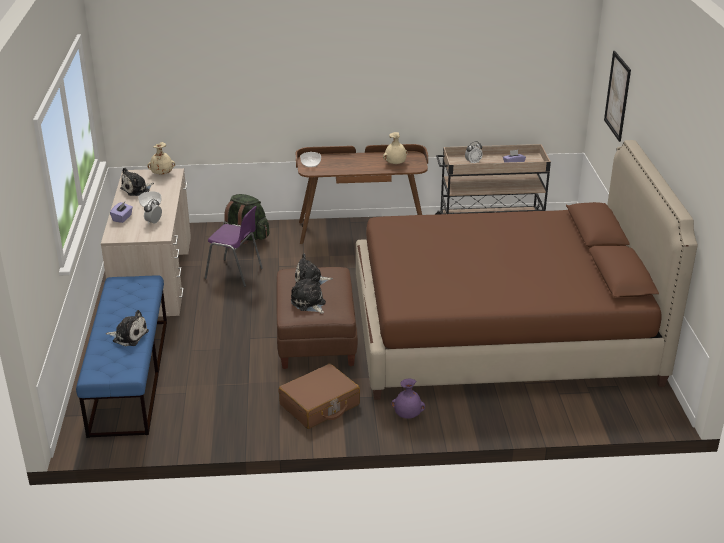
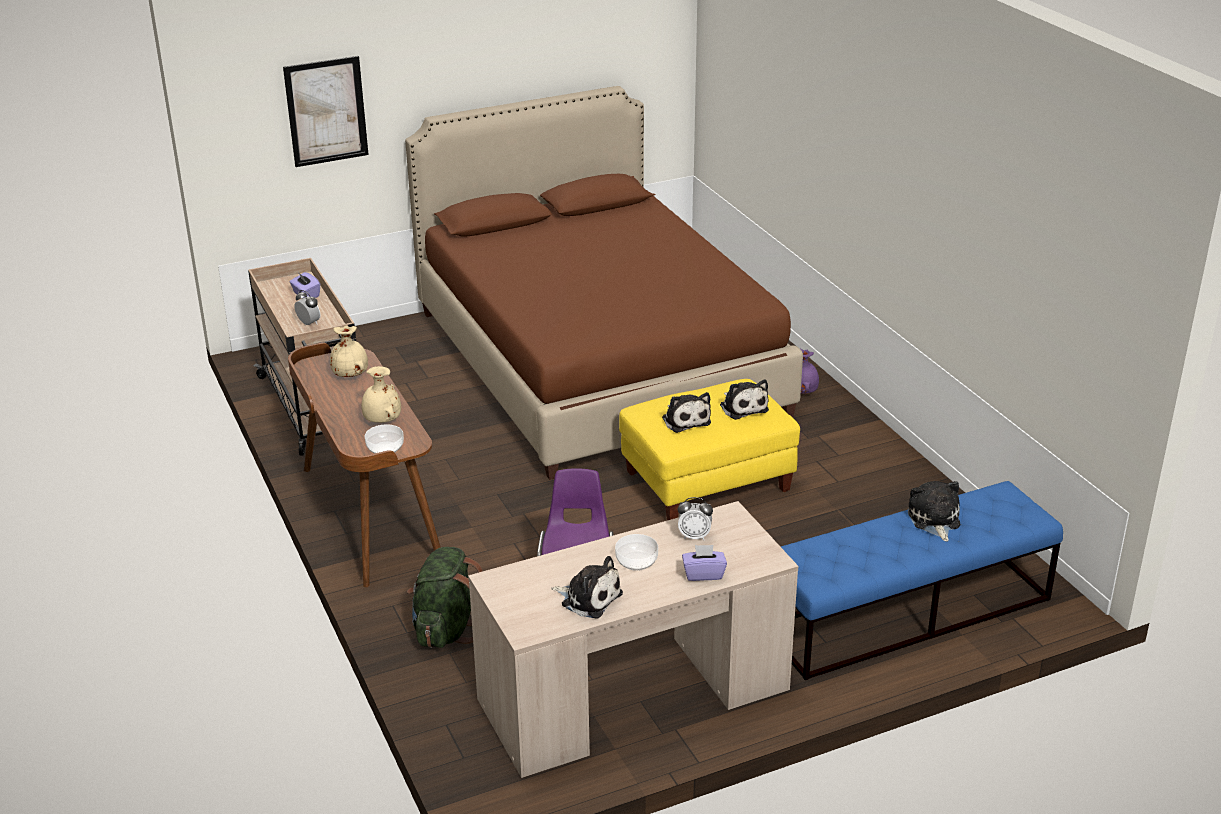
camera: 110 degrees left, 0 degrees up
(162, 173) = (506, 592): beige vase -> beige vase (382, 421)
(309, 303) = (743, 407): plush toy -> plush toy turned 60 degrees counterclockwise
(316, 340) = (707, 482): brown ottoman -> yellow ottoman
(320, 405) = (834, 448): brown suitcase -> none

